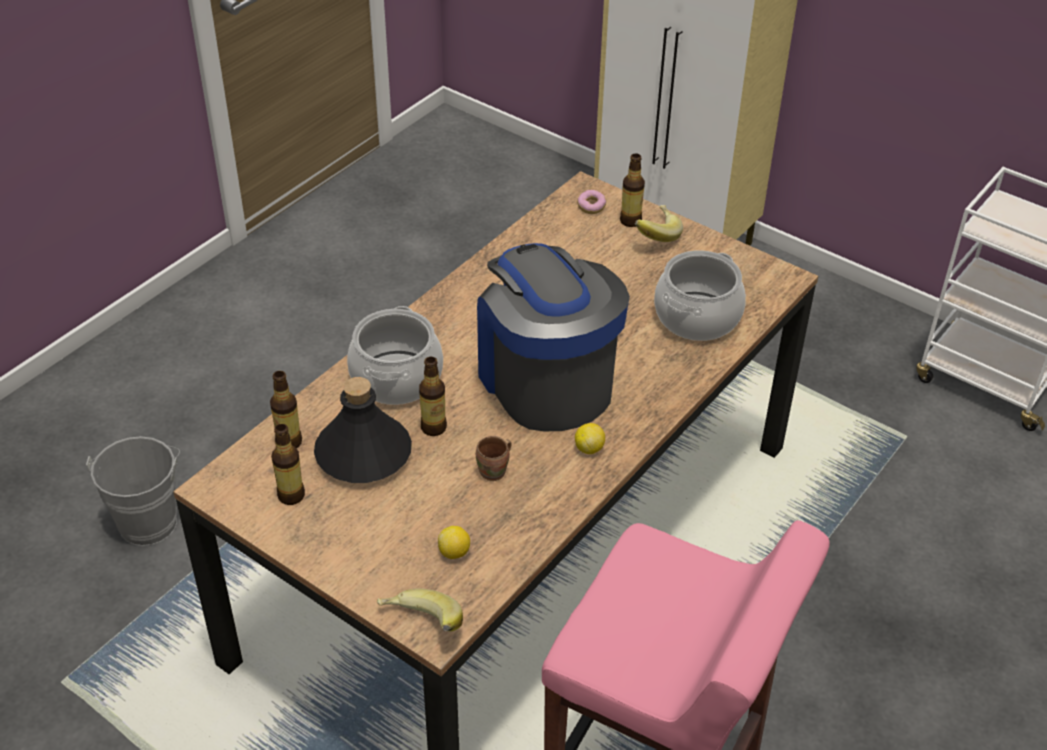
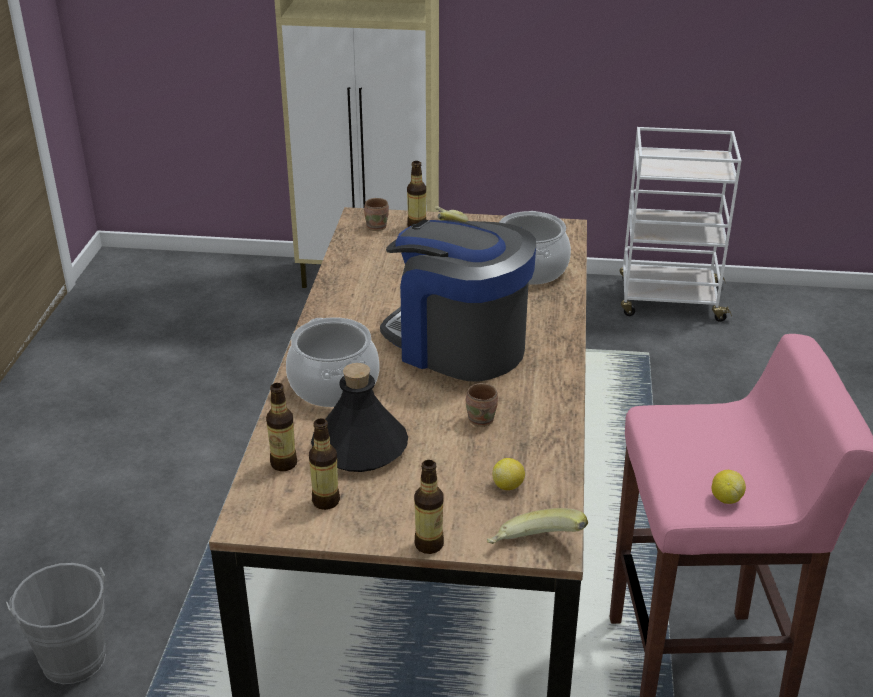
camera: 30 degrees left, 10 degrees down
(433, 427) = (401, 408): bottle -> bottle (429, 544)
(589, 448) = (539, 377): lemon -> lemon (725, 498)
(591, 207) = (377, 226): donut -> brown mug

